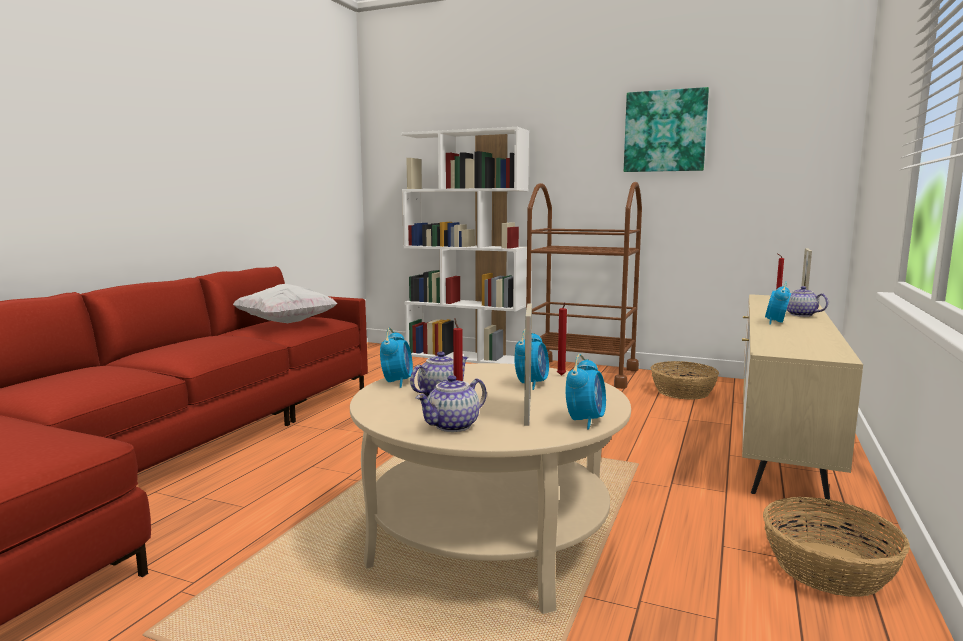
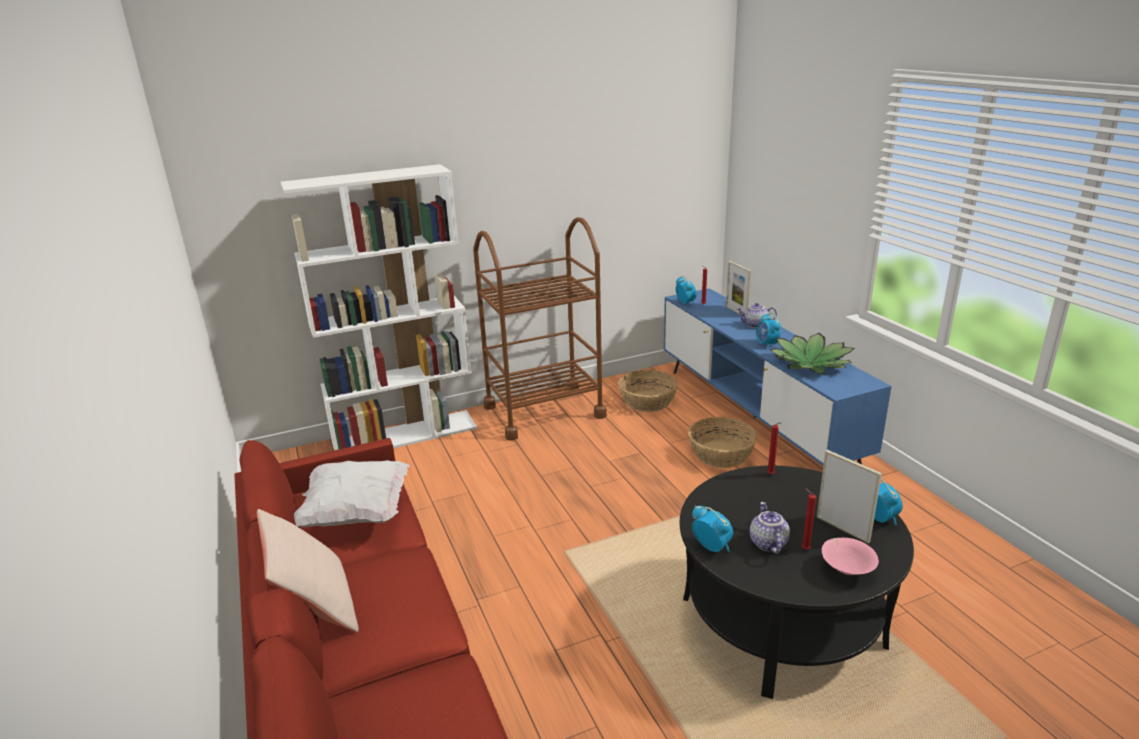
camera: 45 degrees left, 15 degrees up
(182, 338) = (315, 605): none -> beige pillow
(453, 426) = (846, 570): teapot -> pink bowl
(489, 539) = (781, 621): beige coffee table -> black coffee table
(532, 384) = (779, 495): alarm clock -> alarm clock (685, 303)
(665, 131) = (580, 154): picture -> none
(778, 430) = (754, 417): beige tv stand -> blue tv stand
(795, 337) = (811, 363): none -> potted plant
(828, 569) = (921, 524): basket -> basket (721, 454)

